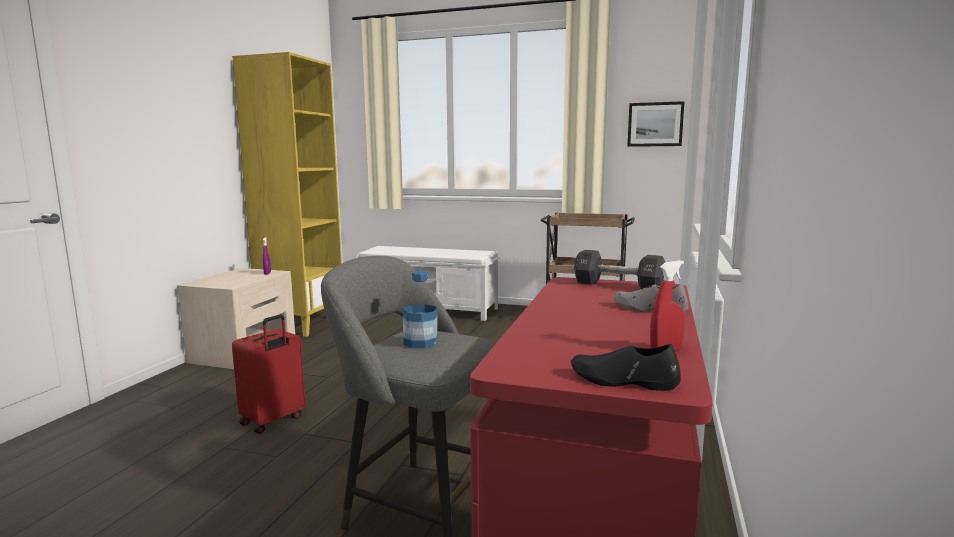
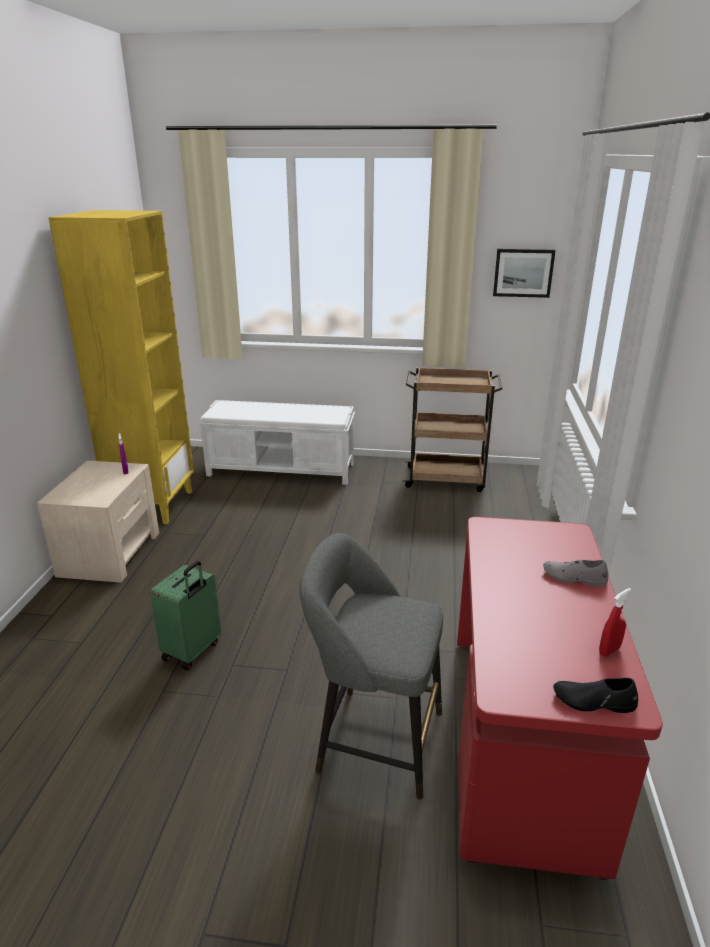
camera: 10 degrees left, 15 degrees up
(273, 420) = (193, 651): red suitcase -> green suitcase
(420, 342) = (380, 622): bottle -> none
(618, 285) = (533, 531): black dumbbell -> none

